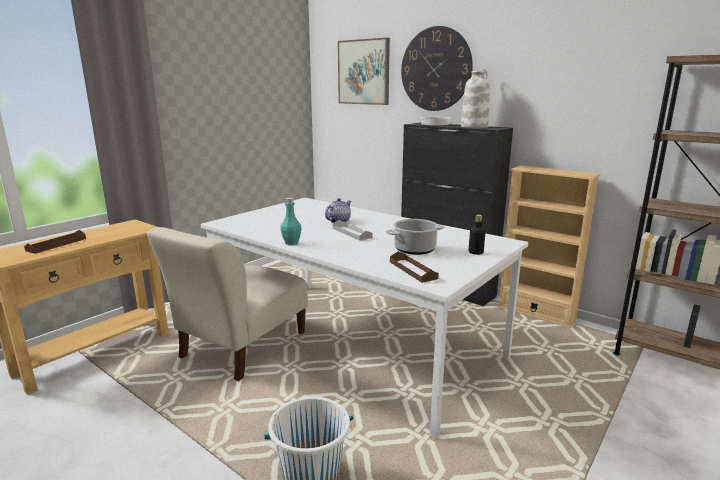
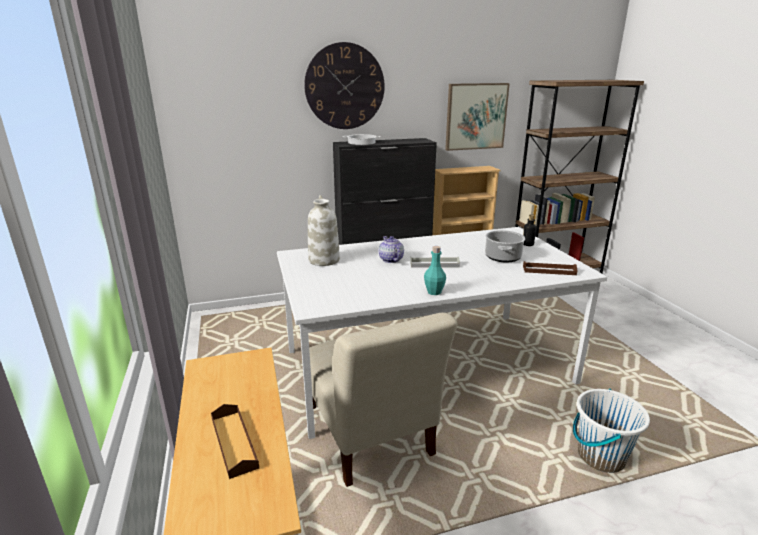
camera: 55 degrees left, 5 degrees up
(364, 72) = (249, 90): picture -> picture (475, 116)
(474, 126) = (403, 141): white vase -> white vase (323, 260)

